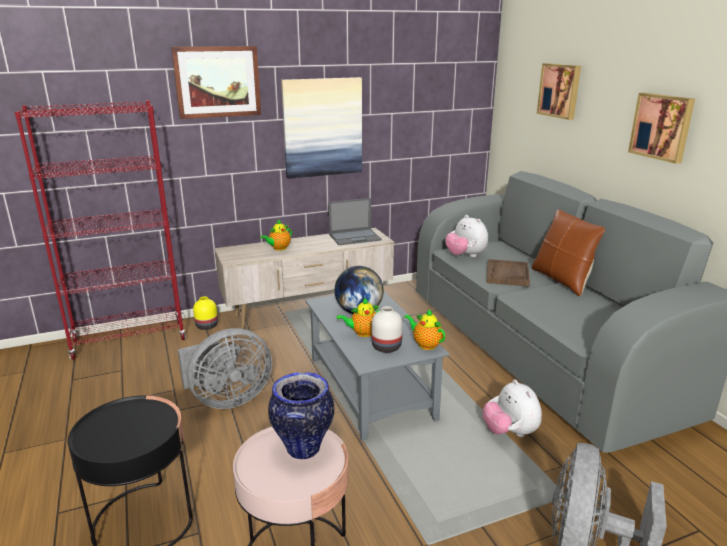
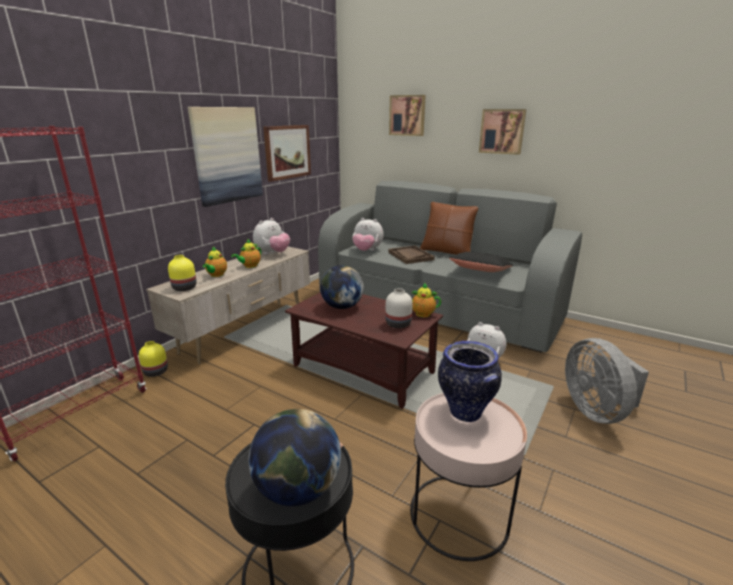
camera: 35 degrees left, 0 degrees up
(115, 441) = (298, 489): none -> globe
(217, 82) = (126, 106): picture -> picture (287, 152)
(227, 399) = (254, 425): grey fan -> none
(240, 254) = (184, 287): none -> yellow vase
(355, 237) = (272, 253): laptop -> plush toy
(362, 333) = (367, 320): teapot -> teapot (249, 266)
(371, 389) = (364, 369): grey coffee table -> brown coffee table
(565, 317) = (480, 272): none -> black pillow

